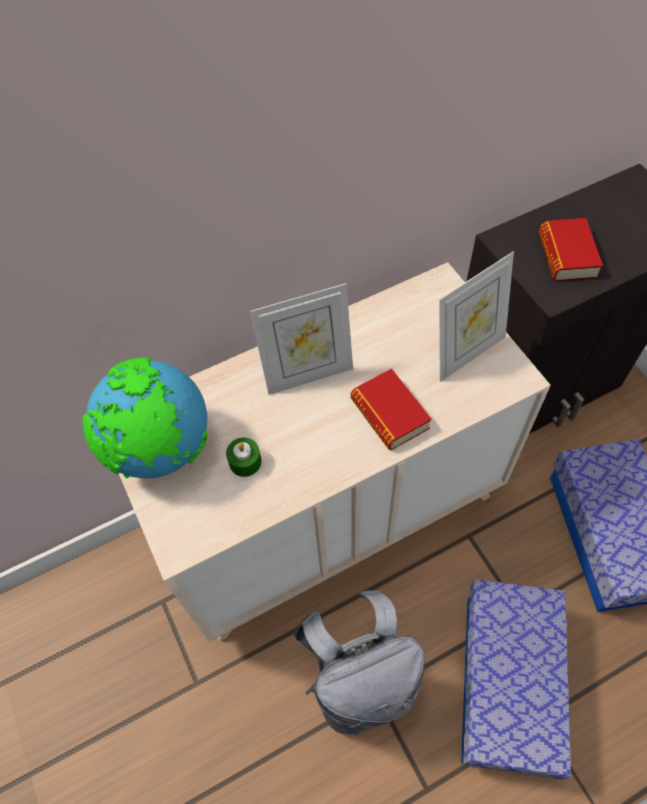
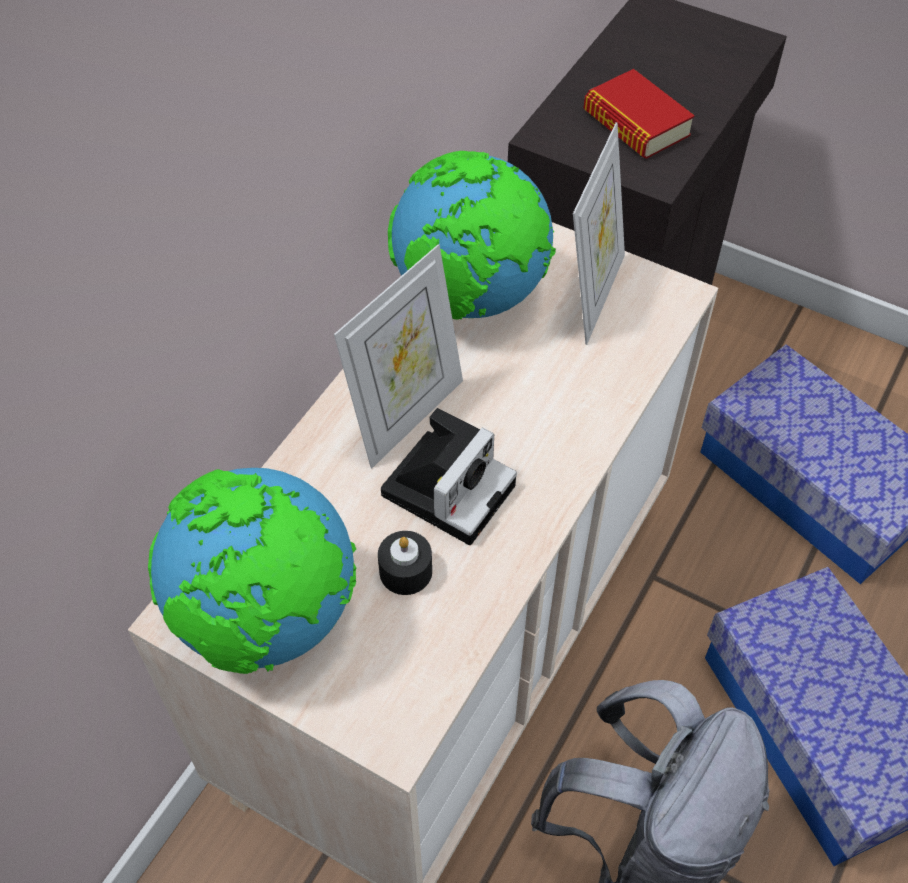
camera: 35 degrees left, 5 degrees down
(245, 462) = (405, 571): green candle -> black candle
(302, 426) = (449, 486): none -> camera
(389, 414) = (553, 414): book -> none
(394, 321) = (471, 297): none -> globe

